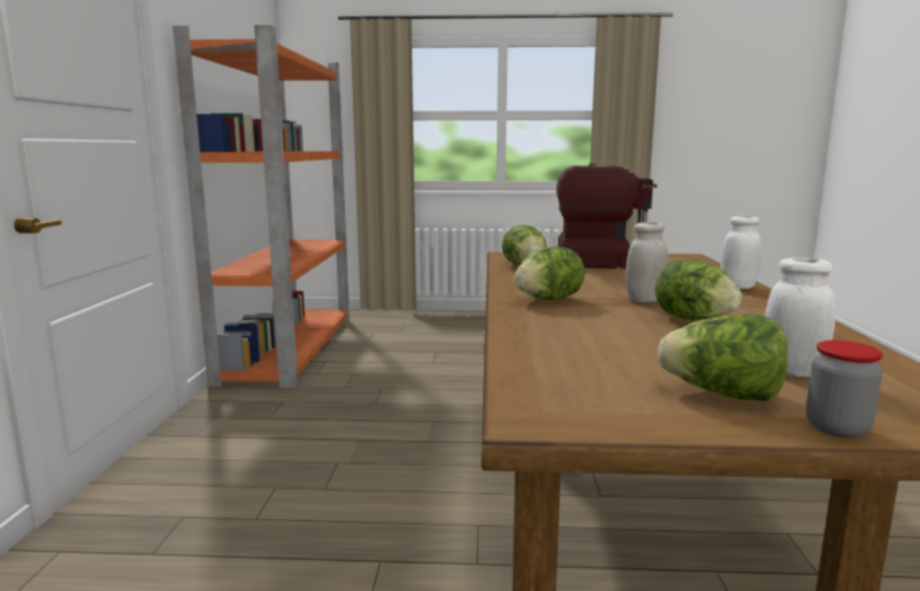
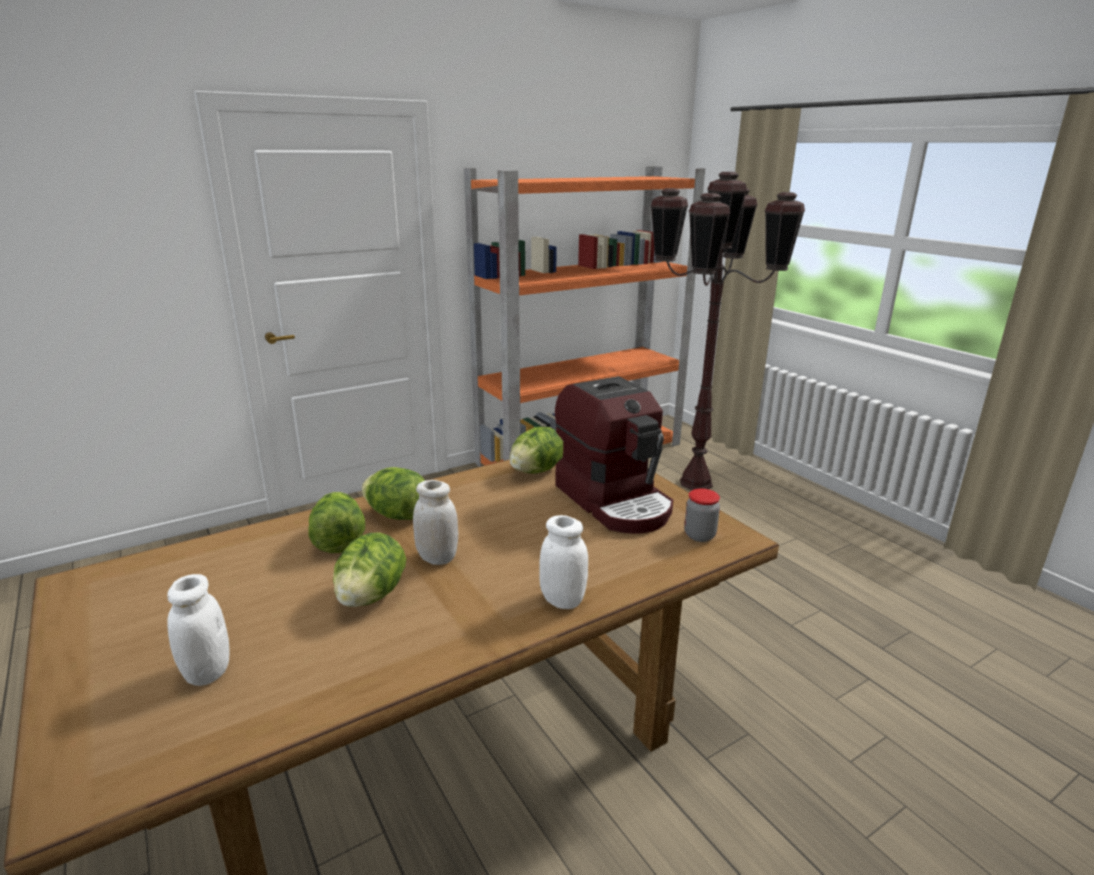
camera: 55 degrees right, 10 degrees up
(412, 333) = (696, 483): none -> brown floor lamp
(722, 394) = (133, 644): lettuce -> lettuce (338, 541)
(837, 428) = (60, 705): jar -> jar (699, 535)

